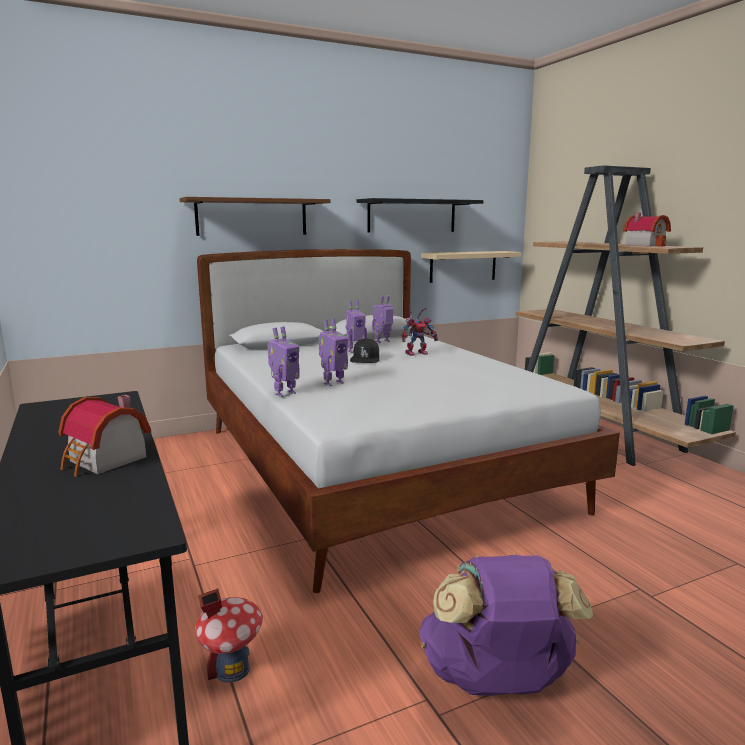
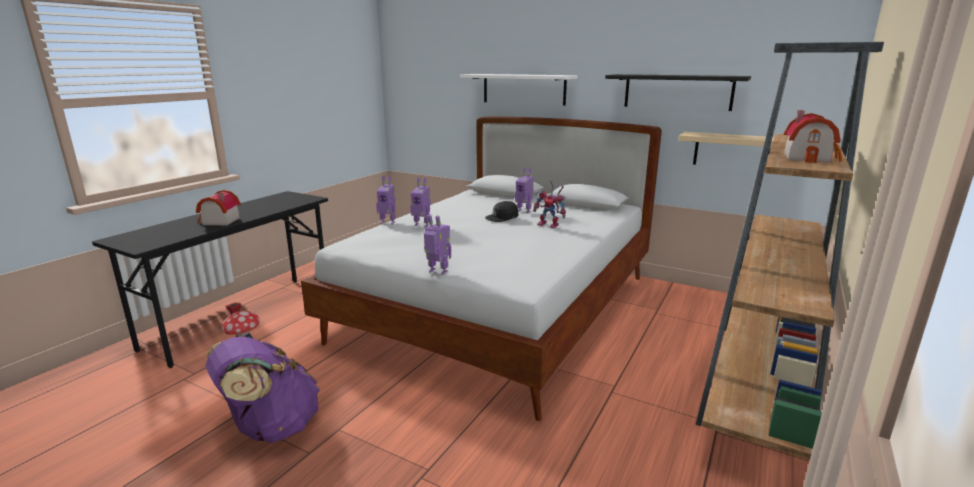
camera: 55 degrees right, 5 degrees up
(252, 217) = (523, 89): brown shelf -> white shelf
(383, 341) = (571, 210): toy robot -> toy robot (437, 272)

